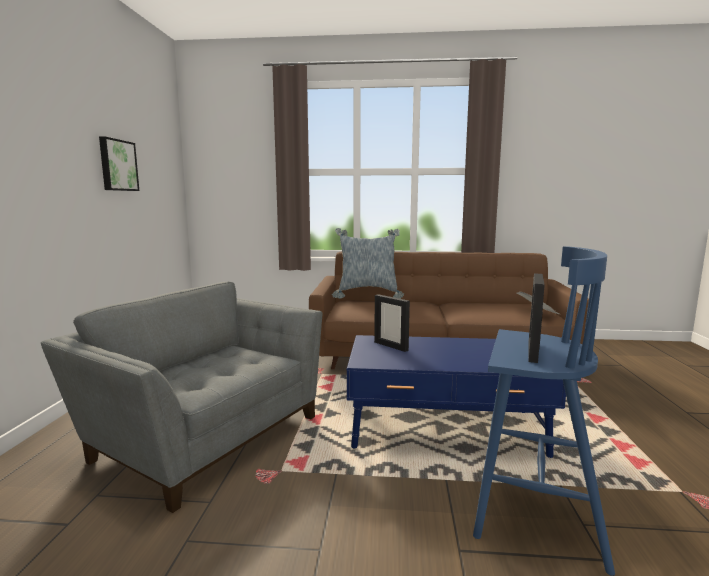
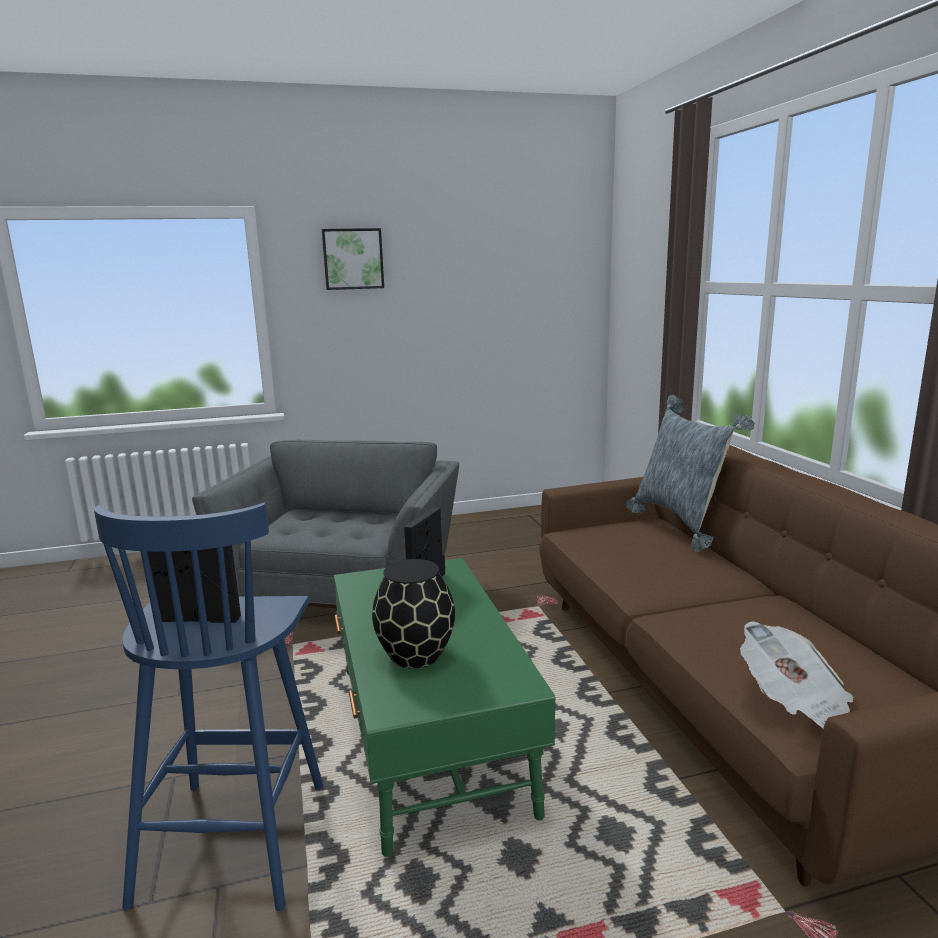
camera: 70 degrees right, 5 degrees up
(117, 165) = (460, 290): picture -> picture (353, 259)
(446, 429) = (431, 736): blue coffee table -> green coffee table
(485, 357) = (416, 654): none -> black vase

